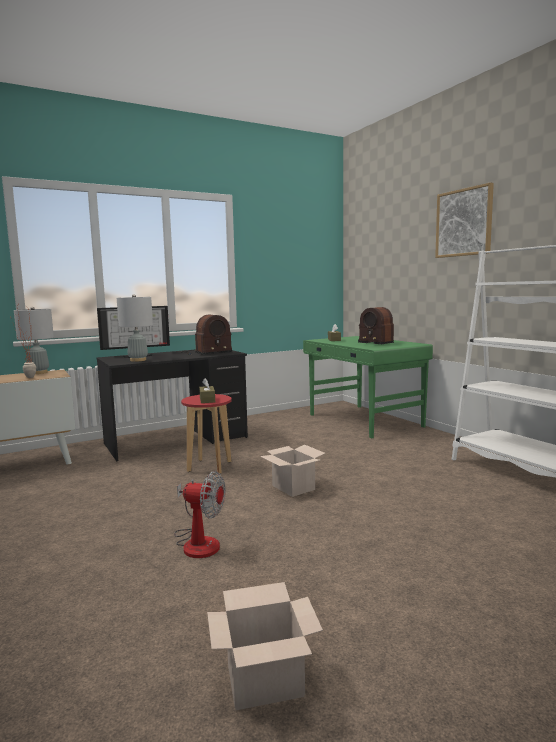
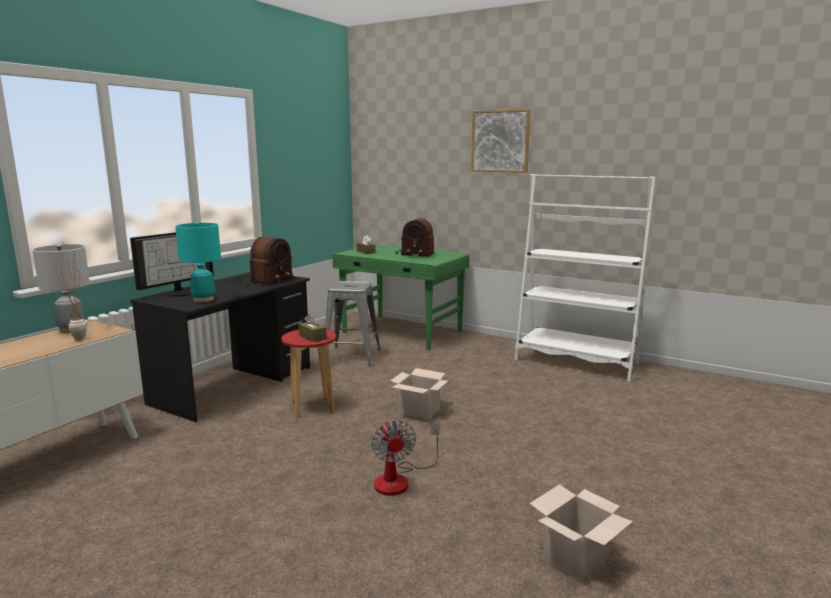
camera: 30 degrees left, 5 degrees up
(138, 360) = (203, 299): grey table lamp -> turquoise table lamp
(198, 542) = (400, 479): fan -> fan turned 90 degrees clockwise
(294, 433) = (352, 356): none -> grey stool

